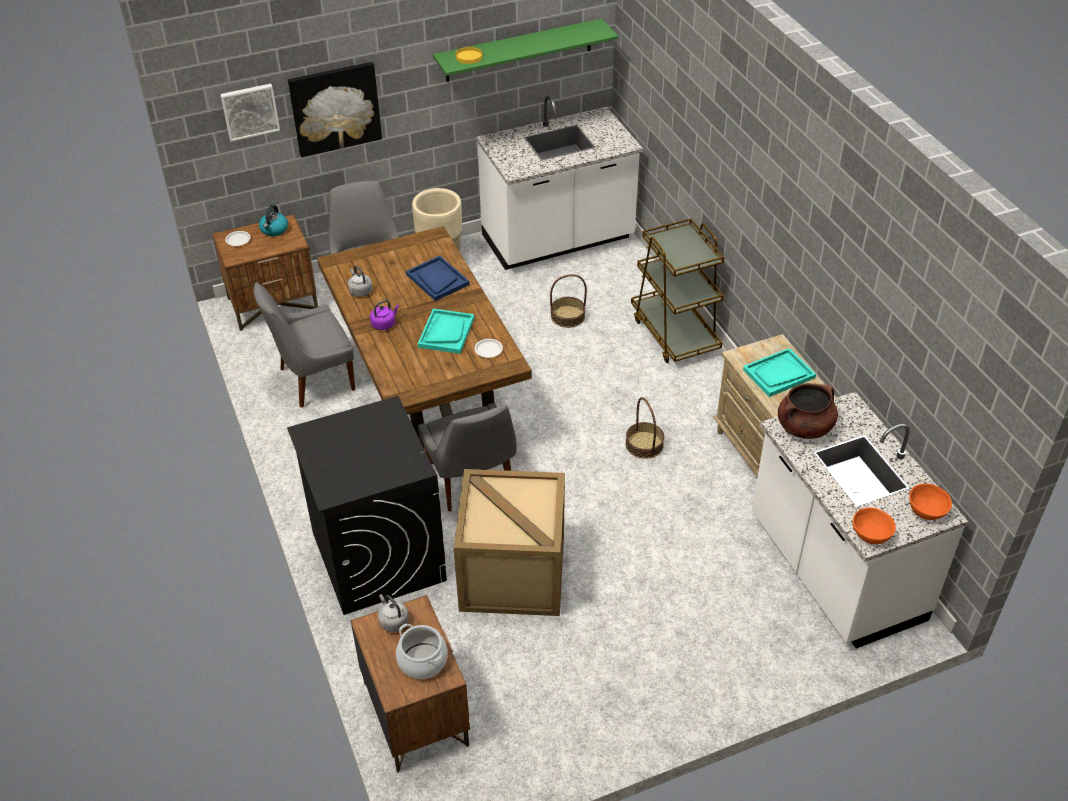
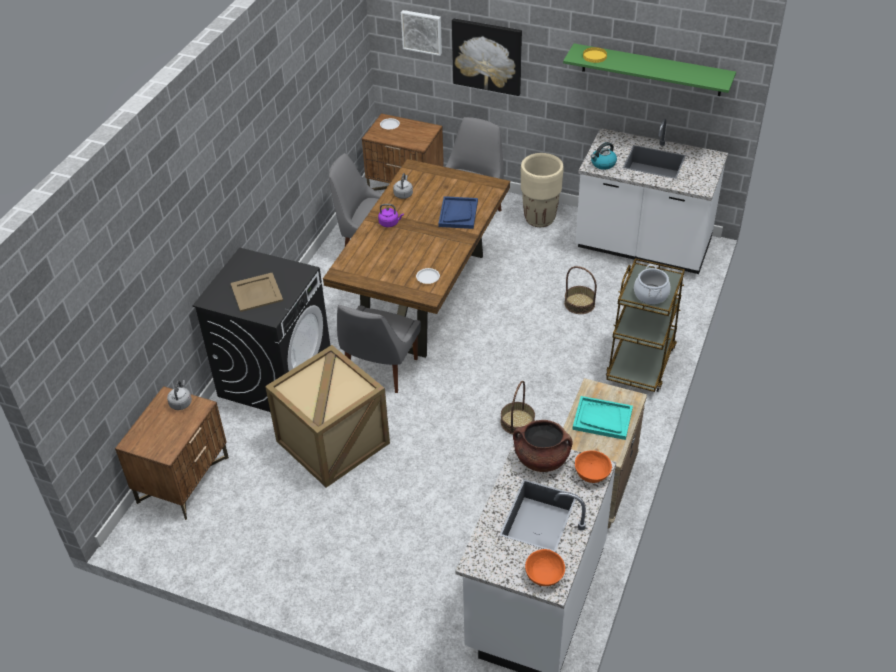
camera: 45 degrees right, 0 degrees up
(274, 230) = (418, 130): kettle -> kettle (603, 164)
(369, 456) = (257, 292): none -> beige tray
(422, 661) = (166, 435): cooking pot -> cooking pot (651, 294)
(446, 332) = (418, 250): turquoise tray -> none
(870, 535) = (480, 559): orange bowl -> orange bowl (591, 474)

